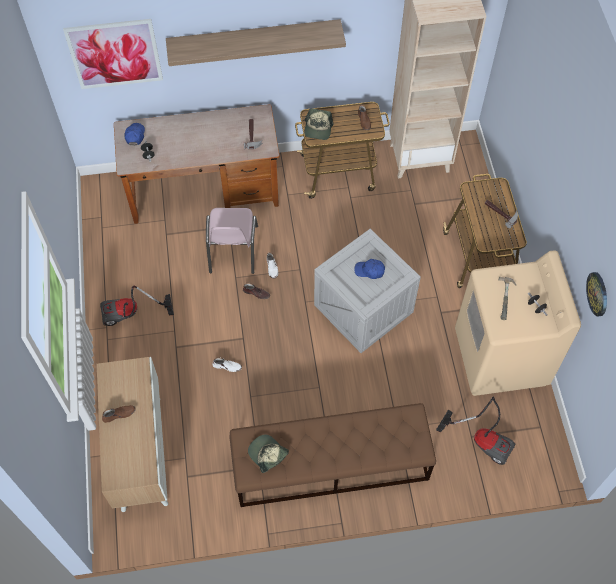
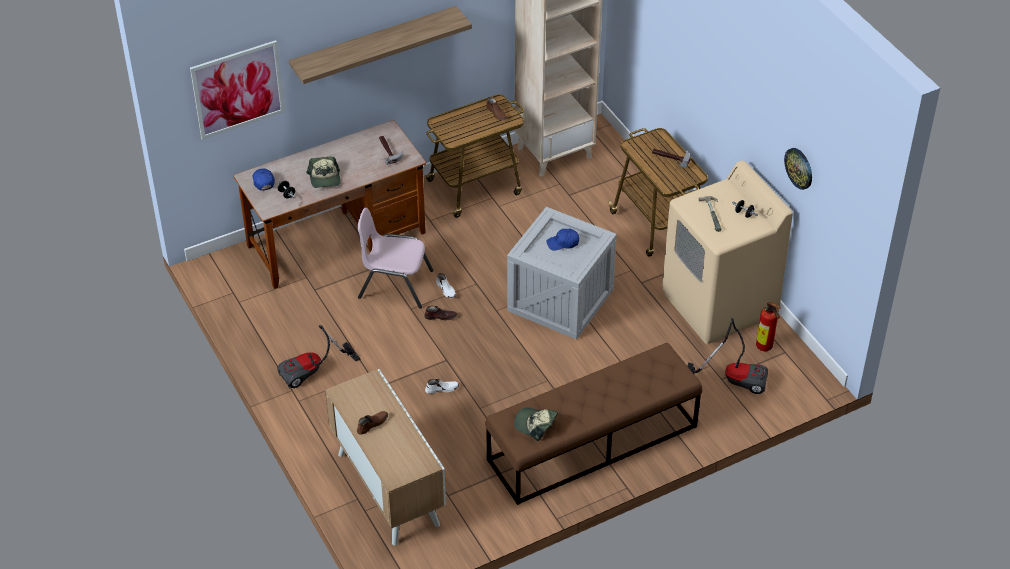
camera: 20 degrees left, 15 degrees down
(232, 249) = (395, 284): pink chair -> pink chair turned 120 degrees clockwise
(318, 129) = (453, 131): cap -> cap (325, 178)
(524, 416) = (765, 348): none -> fire extinguisher

